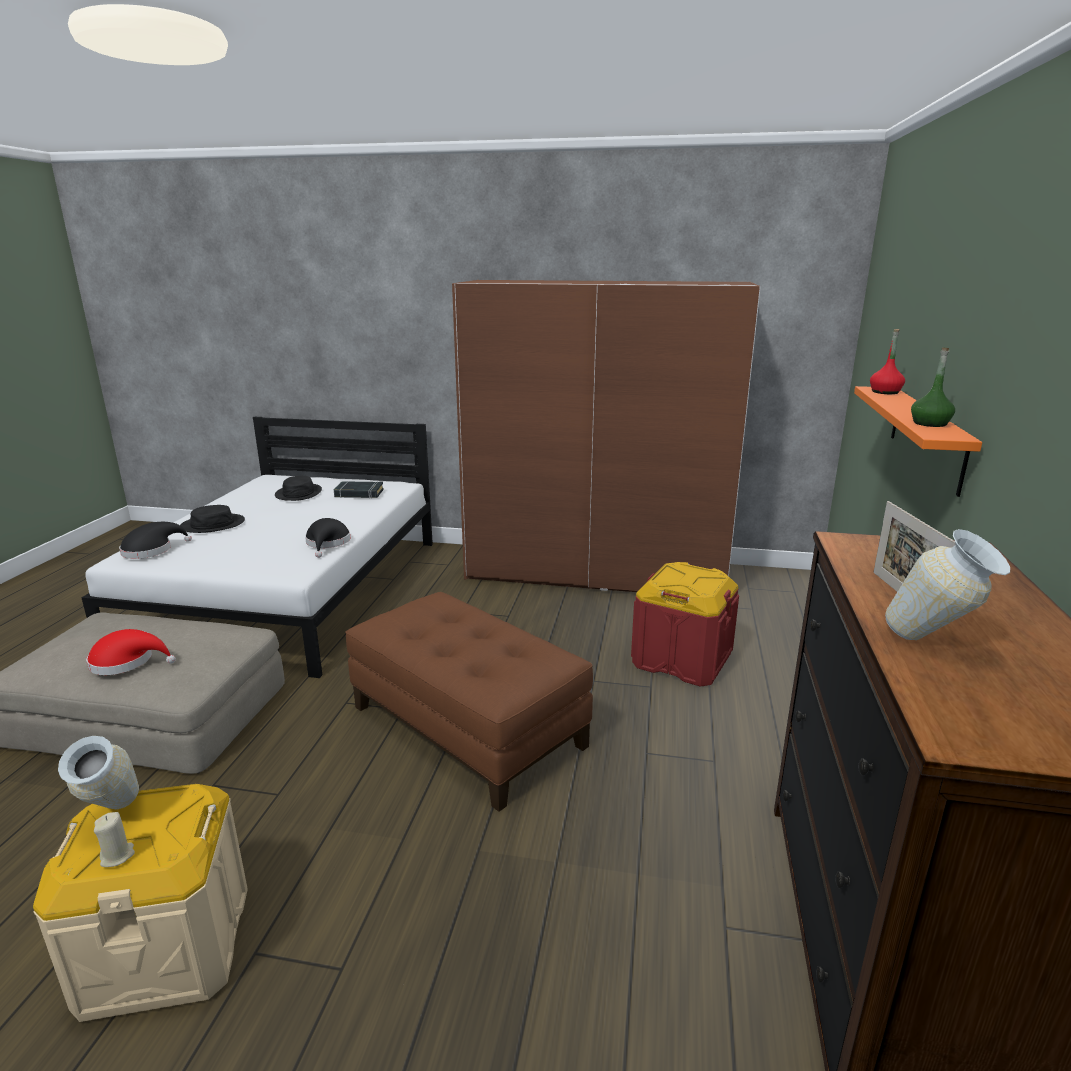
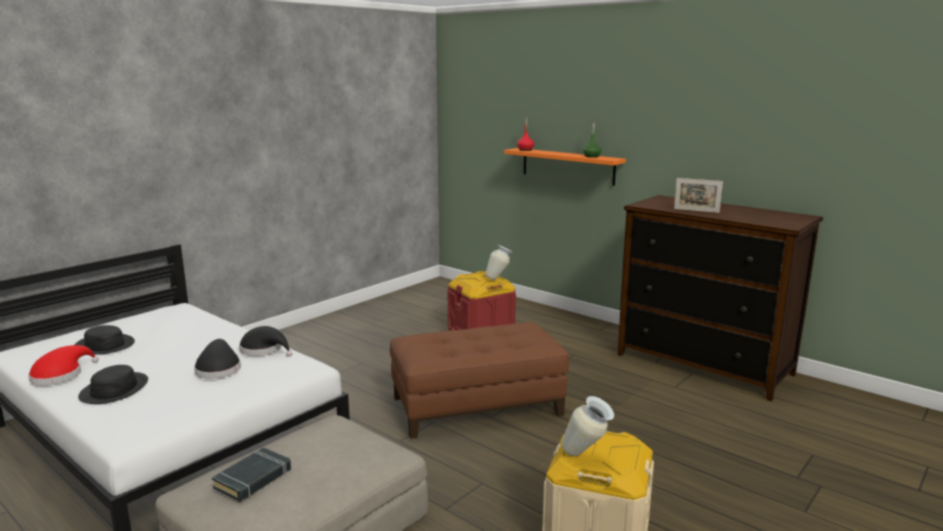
camera: 60 degrees left, 5 degrees down
(117, 856) = (624, 455): beige candle -> none
(127, 662) = (330, 468): red hat -> red hat (60, 375)
(151, 550) = (132, 423): black hat -> black hat (218, 369)
(359, 493) = (169, 322): black book -> black book (253, 479)
(596, 572) = (347, 323): brown wardrobe -> none
(934, 645) = (734, 216): vase -> vase (499, 279)

